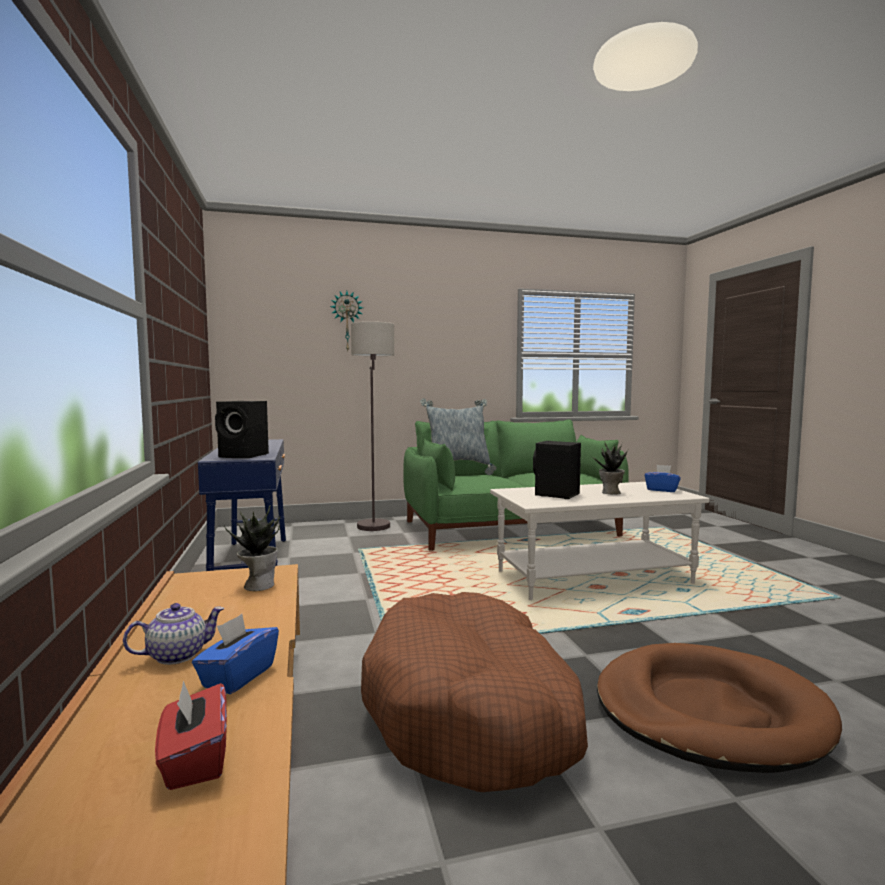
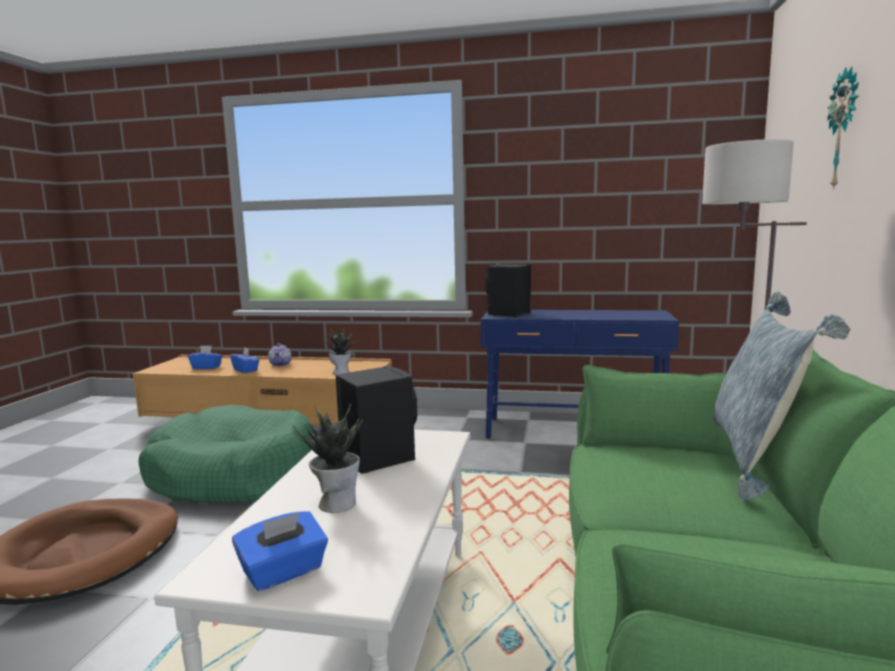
camera: 115 degrees right, 5 degrees up
(194, 760) = (206, 367): red tissue box -> blue tissue box
(472, 711) = (233, 475): brown dog bed -> green dog bed

